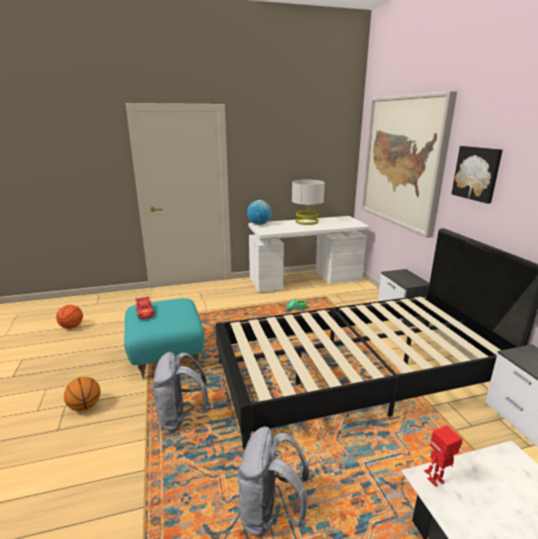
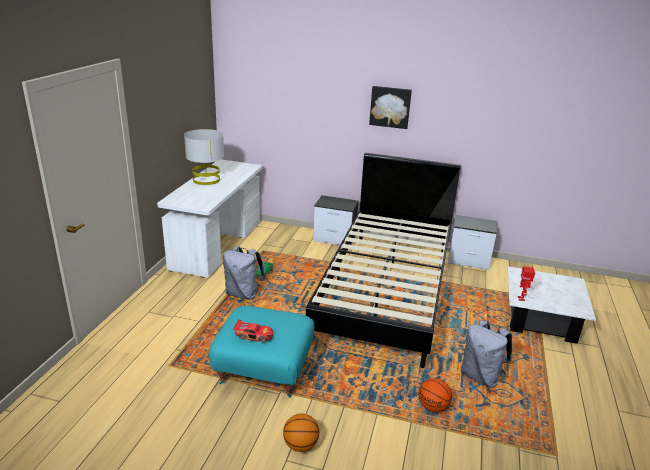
camera: 60 degrees left, 5 degrees up
(72, 327) = (104, 435): basketball -> basketball (433, 407)
(181, 417) = (365, 388): grey backpack -> grey backpack (243, 294)
(259, 224) = (172, 200): globe -> none
(403, 161) = (297, 98): picture -> none

